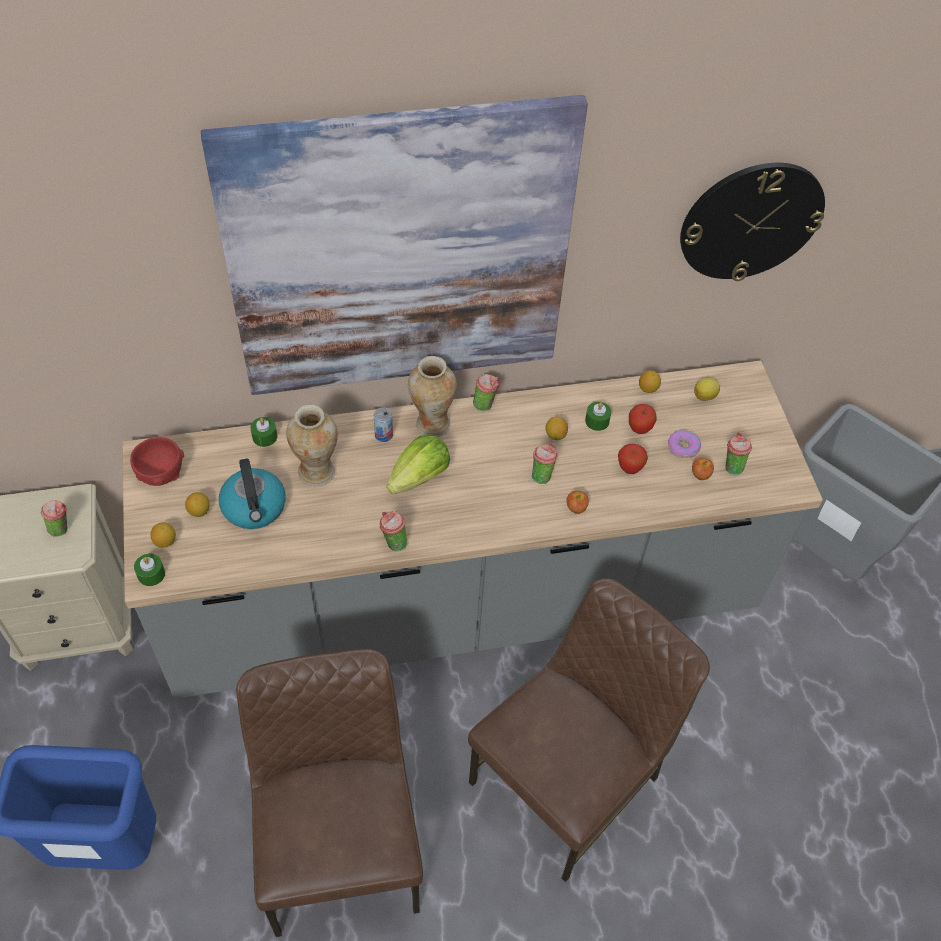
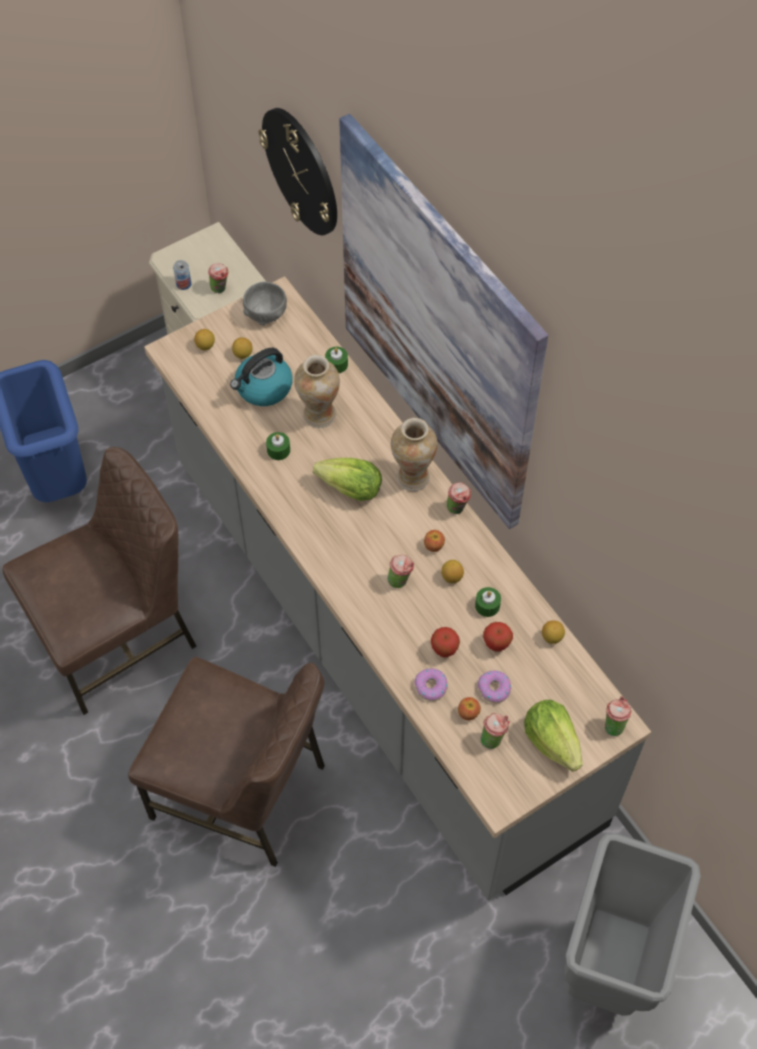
camera: 70 degrees right, 5 degrees up
(151, 574) = (173, 351): green candle -> green candle (278, 450)
(161, 473) = (266, 314): red bowl -> grey bowl
(383, 435) = (382, 446): can -> can (183, 284)
(393, 543) = (275, 496): cup -> cup (613, 725)
(576, 508) = (377, 620): apple -> apple (434, 545)
(663, 492) = (430, 686): none -> donut
(705, 396) = (570, 691): lemon -> none
(748, 426) = (552, 741): none -> lettuce
(751, 221) = (655, 586): wall clock -> wall clock (301, 171)

